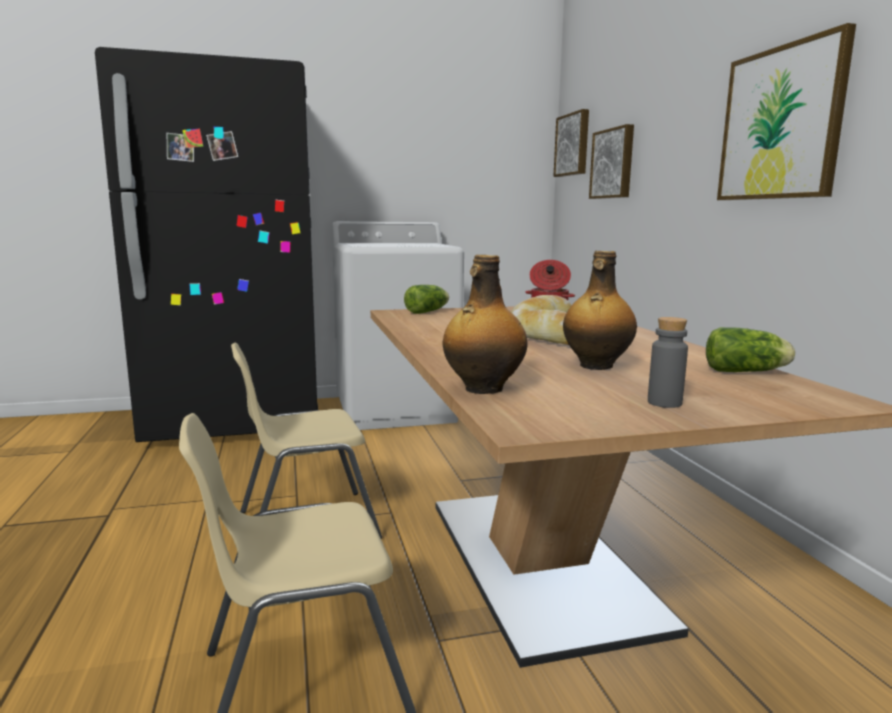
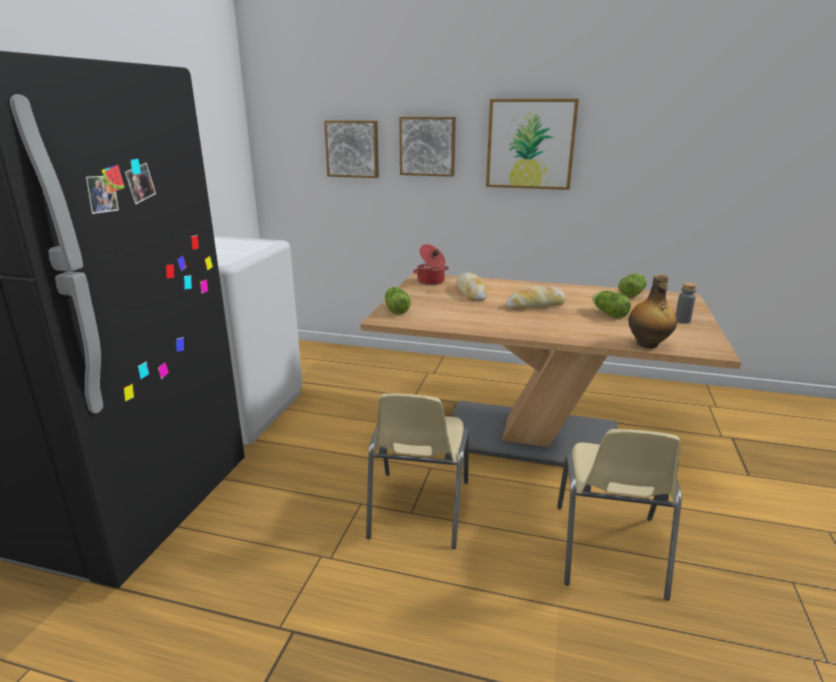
camera: 60 degrees left, 10 degrees up
(573, 145) = (282, 124): picture -> picture (427, 146)
(595, 366) = (608, 313): bottle -> lettuce

